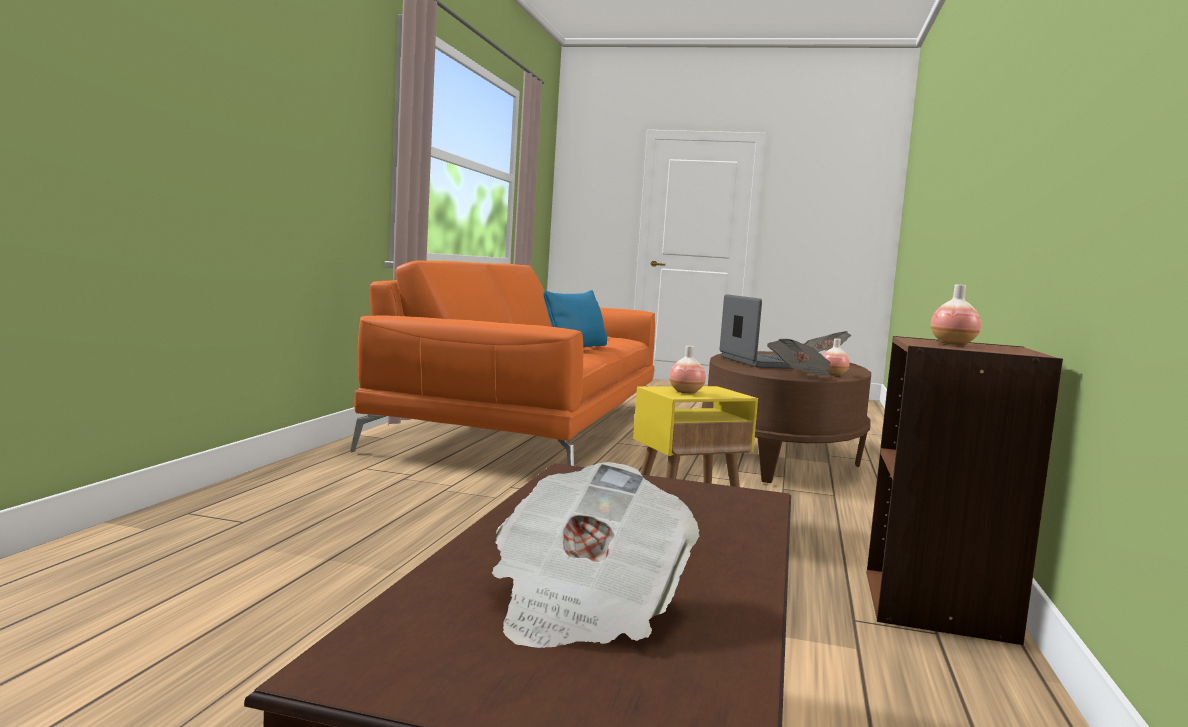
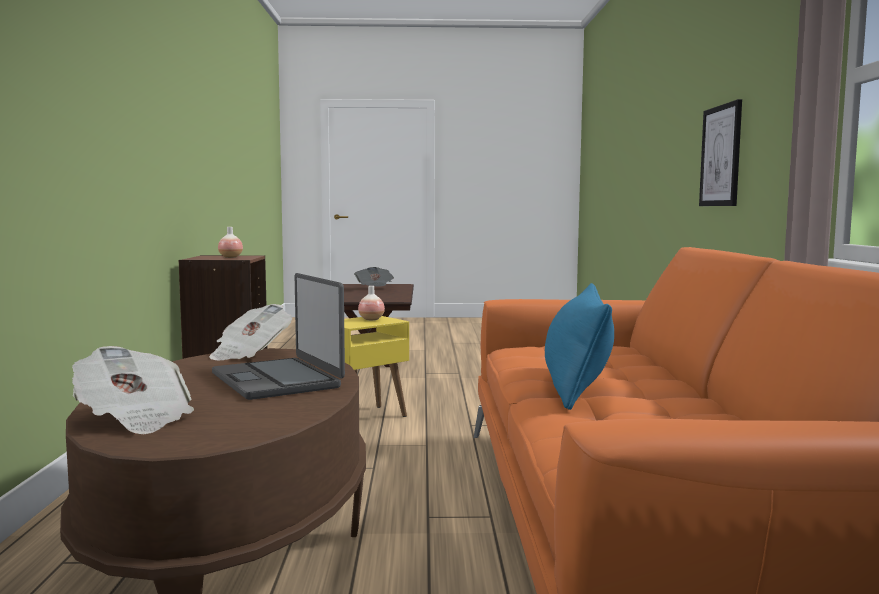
camera: 165 degrees right, 0 degrees up
(267, 145) = (721, 156): none -> picture
(833, 374) = (193, 366): vase -> none

